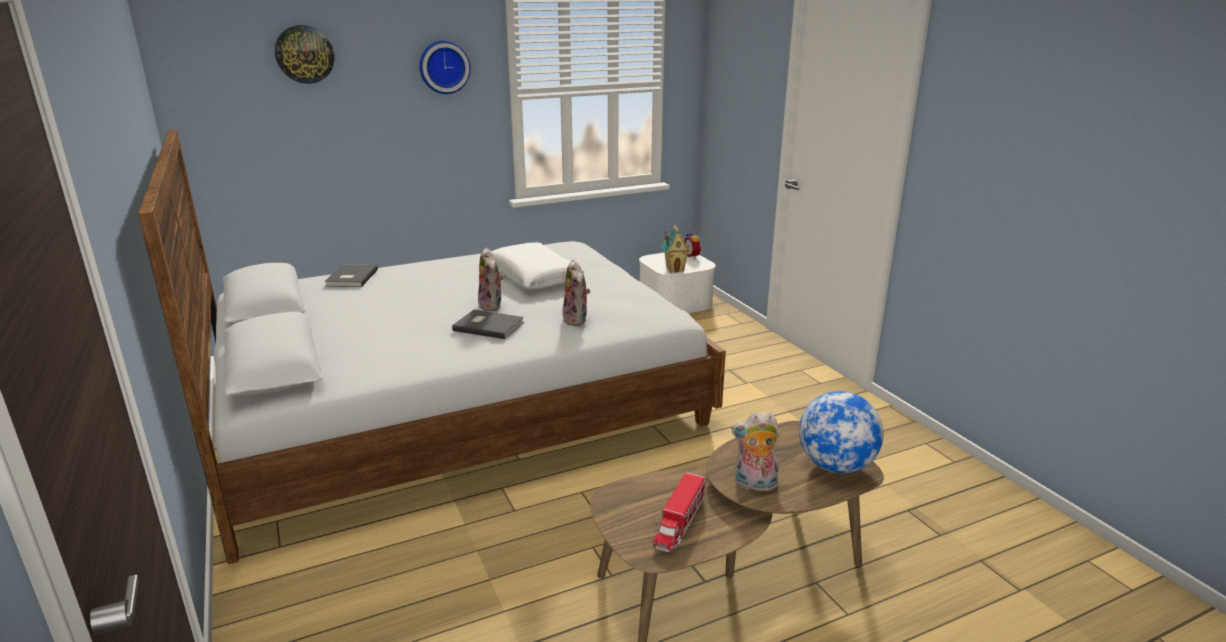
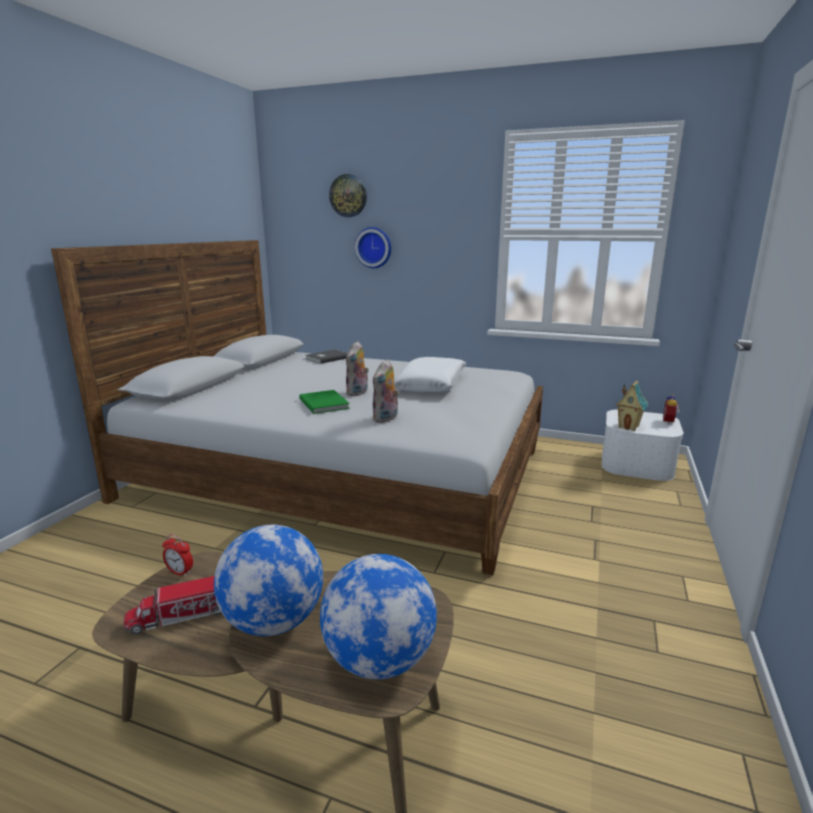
camera: 45 degrees right, 5 degrees down
(444, 67) = (445, 208): wall clock -> wall clock (374, 247)
(488, 326) = (325, 403): grey book -> green book
(612, 509) = (180, 572): none -> alarm clock
(754, 485) = (274, 622): plush toy -> globe

